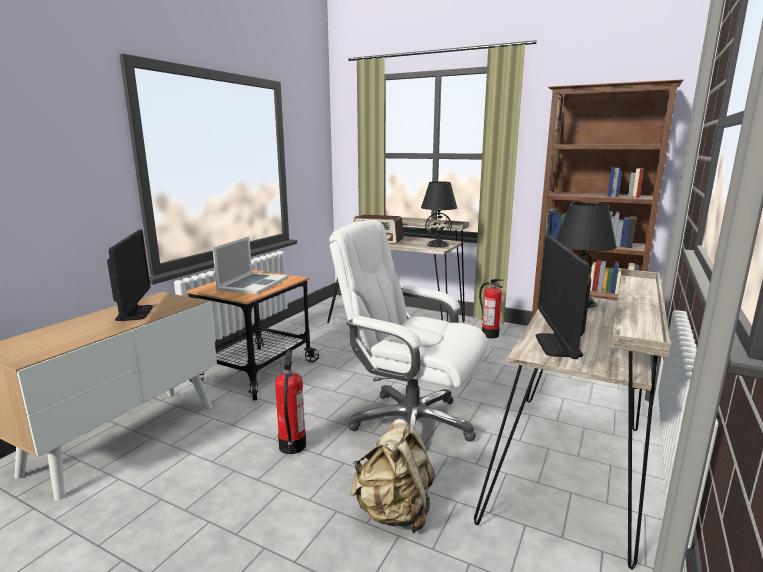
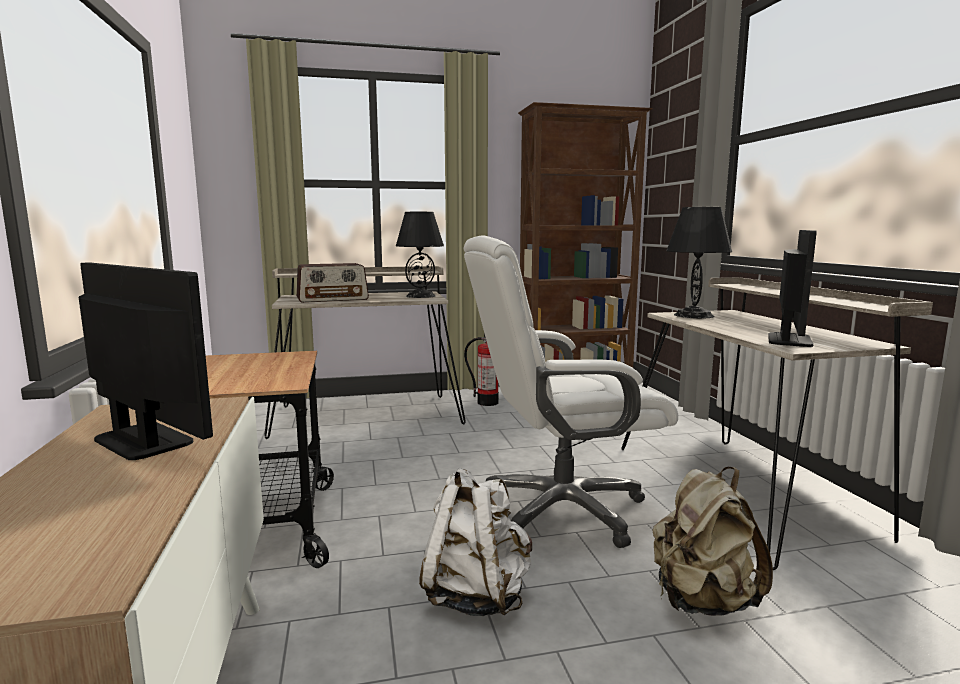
camera: 40 degrees left, 5 degrees down
(253, 283) = (246, 369): laptop -> none
(292, 446) = (476, 595): fire extinguisher -> white backpack
(558, 345) = (789, 340): monitor -> monitor turned 120 degrees counterclockwise

